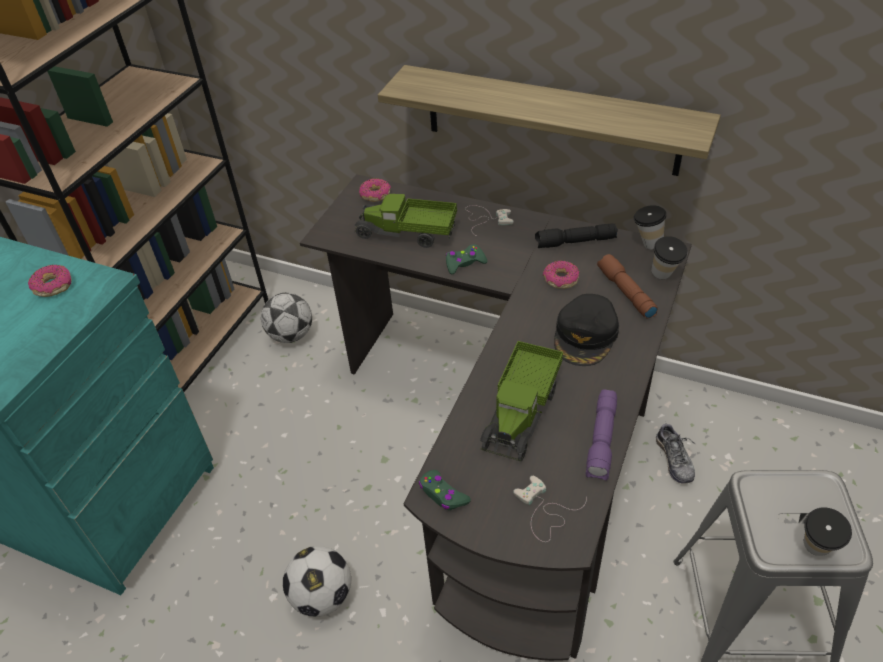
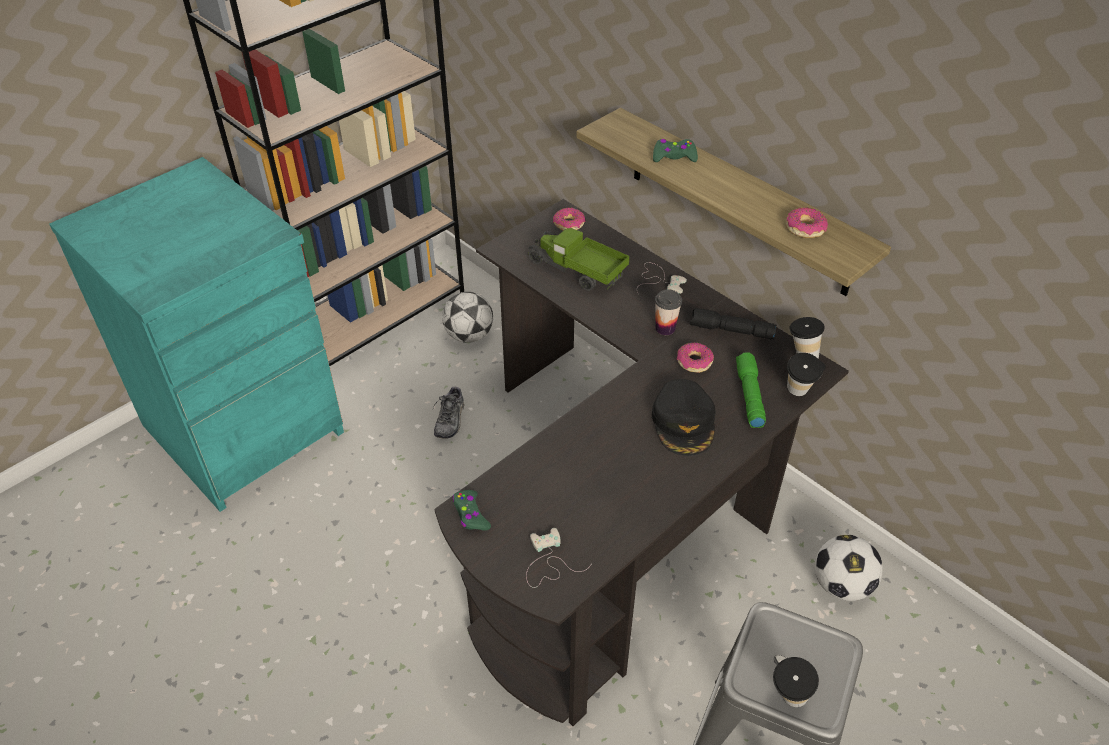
camera: 20 degrees right, 0 degrees up
(53, 286) = (234, 223): donut -> donut (805, 228)
(322, 596) = (380, 579): football -> football (841, 585)
(464, 263) = (613, 316): green game controller -> green game controller (674, 156)
(517, 258) = (665, 328): none -> cup
(522, 412) = (581, 470): toy truck -> none
(586, 335) = (684, 423): black cap -> black cap turned 45 degrees counterclockwise
(602, 441) = (638, 522): purple flashlight -> none
(625, 292) = (748, 395): brown flashlight -> green flashlight
(674, 459) = (773, 587): shoe -> shoe (450, 419)

